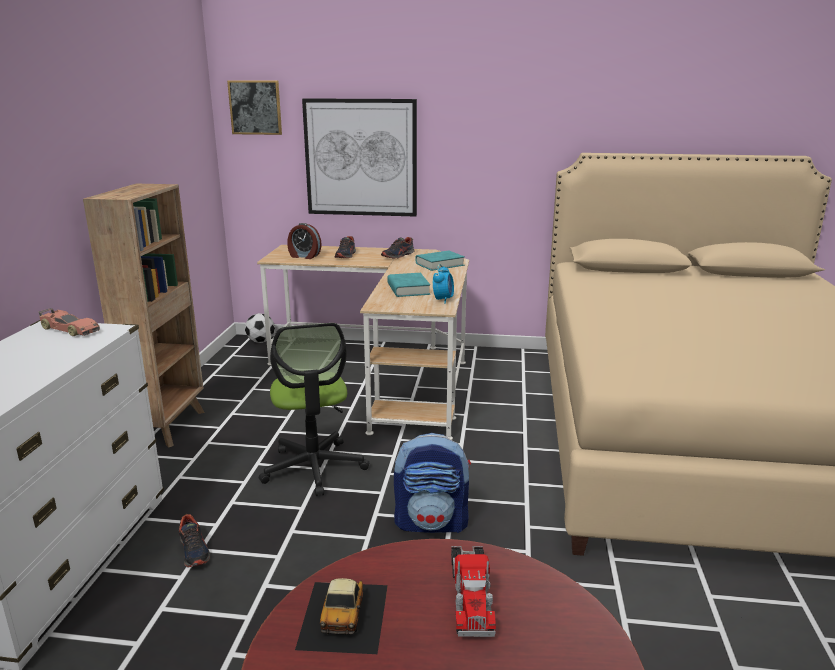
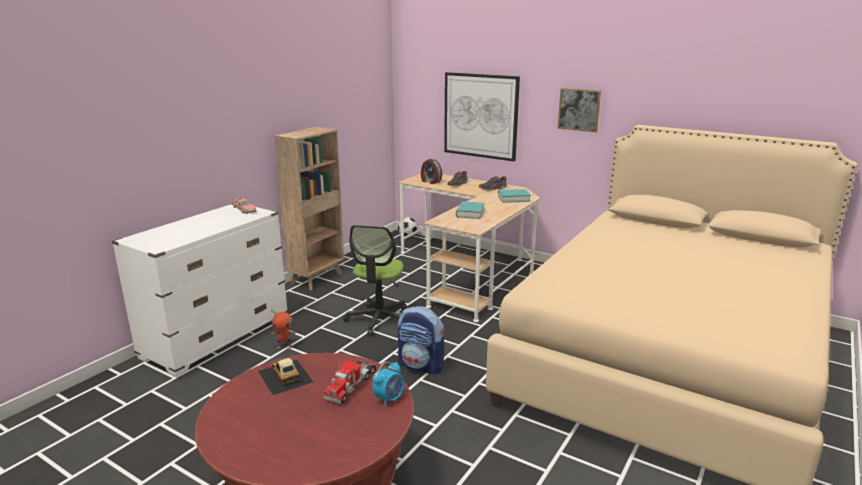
camera: 25 degrees right, 0 degrees up
(194, 551) = (285, 346): shoe -> toy robot
(255, 107) = (417, 76): picture -> picture (579, 109)
(344, 615) = (285, 376): toy car -> toy car turned 120 degrees clockwise
(443, 300) = (484, 223): alarm clock -> alarm clock (389, 399)

